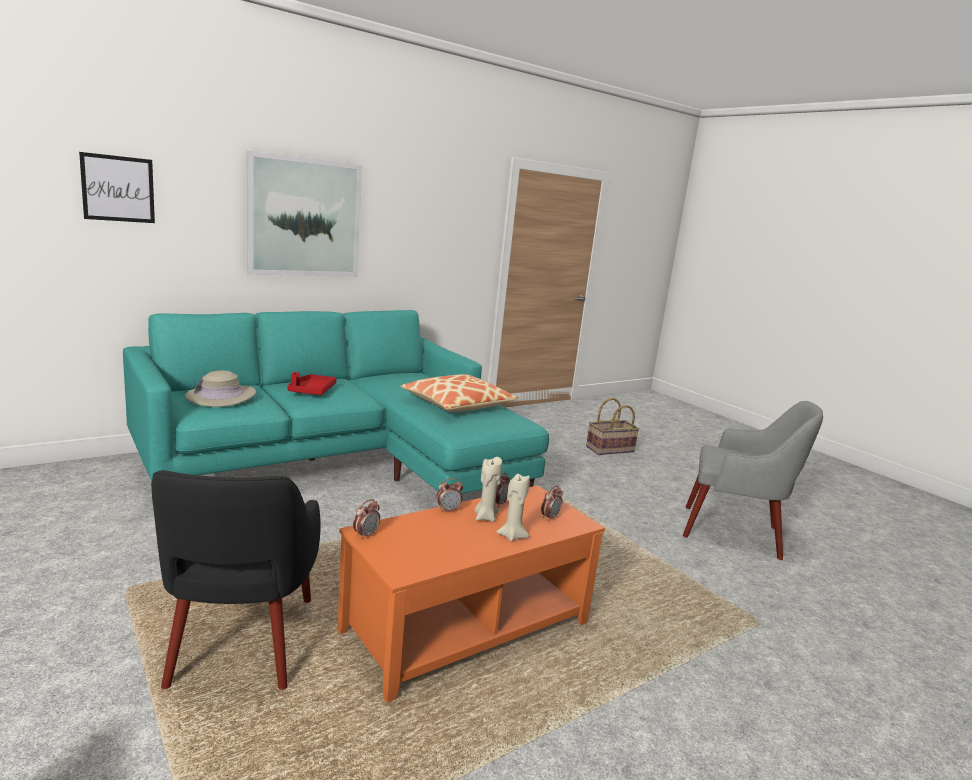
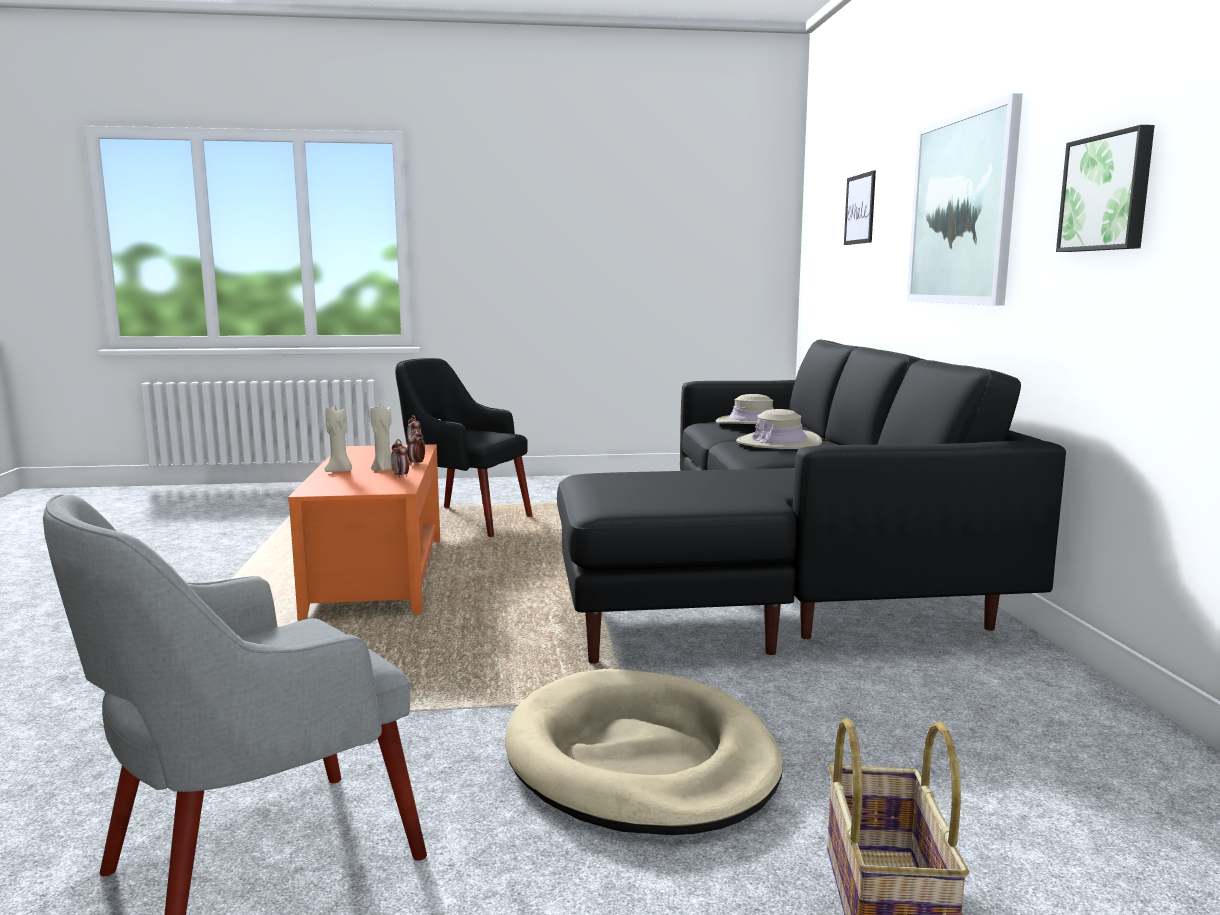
camera: 120 degrees right, 5 degrees down
(312, 391) = (778, 442): red tray -> beige hat
(343, 466) = (789, 574): turquoise sofa -> black sofa
(423, 229) = (1108, 193): none -> picture
(458, 404) = (708, 484): pillow -> none
(550, 517) = (344, 484): alarm clock -> none
(591, 483) = (640, 760): none -> beige dog bed

